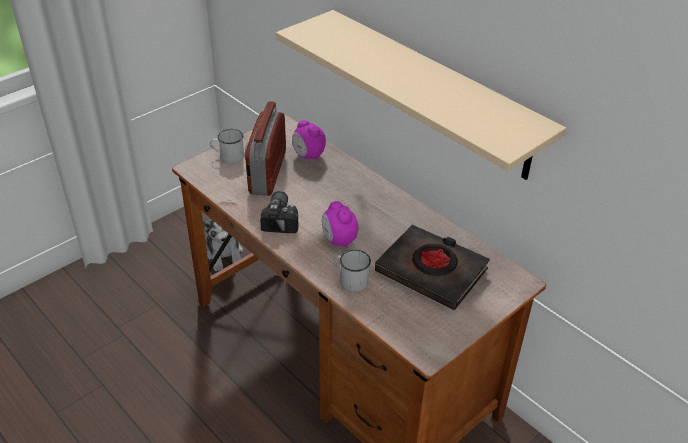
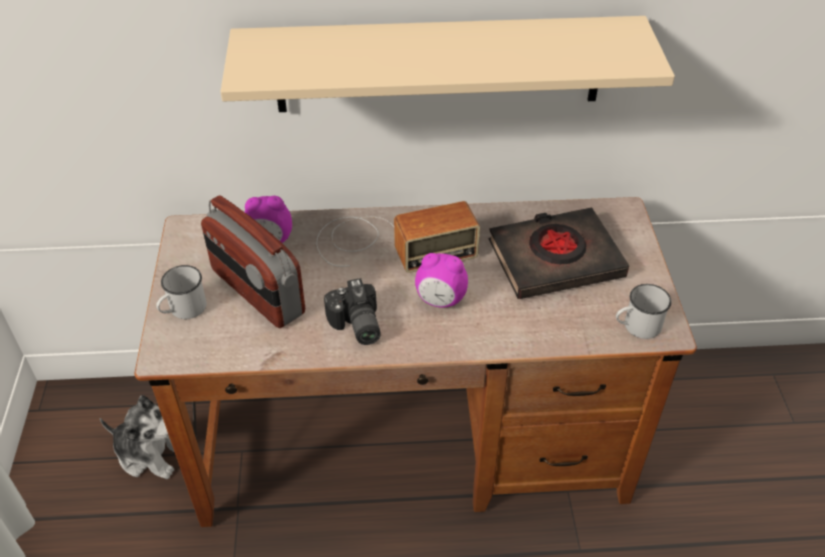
camera: 50 degrees left, 5 degrees up
(282, 219) = (355, 326): camera -> camera turned 150 degrees counterclockwise
(350, 280) = (510, 327): white mug -> white mug (636, 326)
(359, 198) = (389, 244): none -> radio

